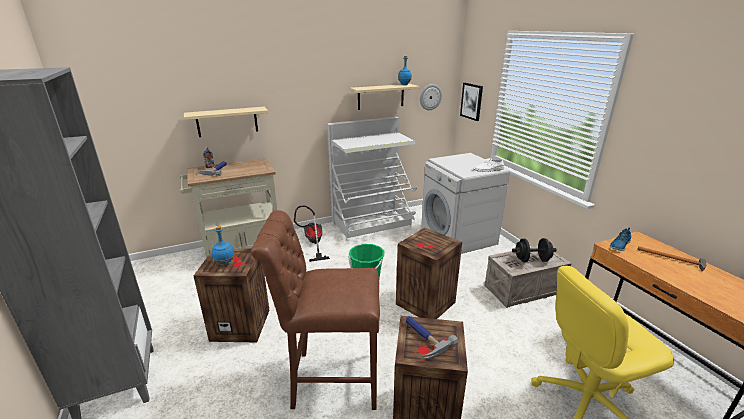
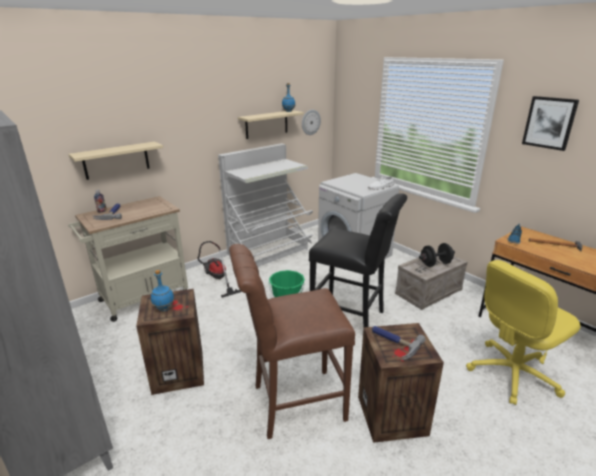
camera: 15 degrees left, 0 degrees up
(425, 304) = (351, 319): crate -> black stool
(471, 101) = (350, 124): picture -> picture (549, 122)

